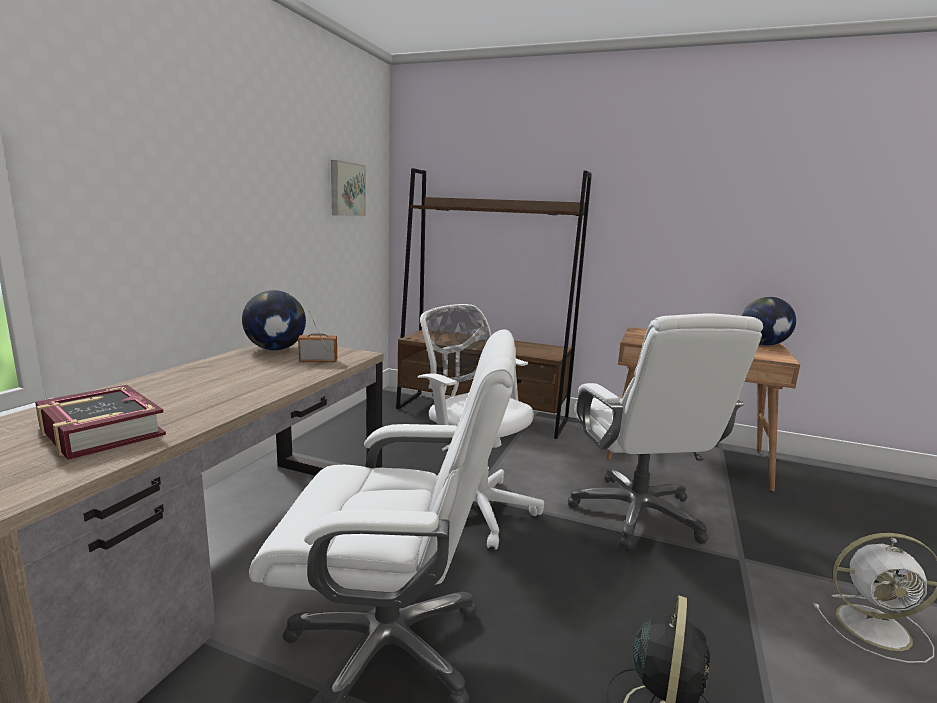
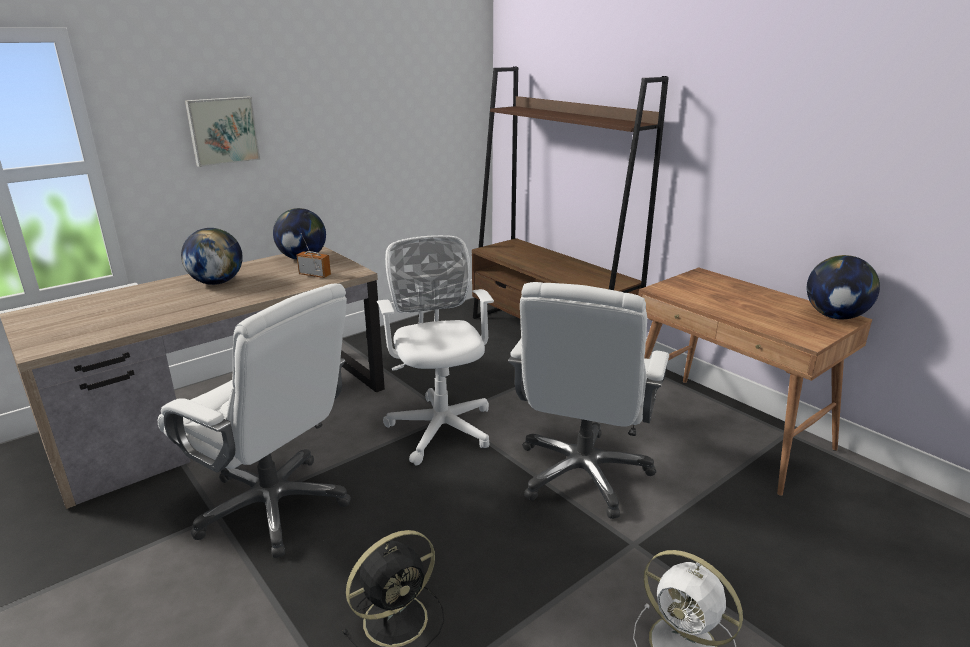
camera: 30 degrees right, 10 degrees up
(100, 431) = (116, 316): book -> none
(202, 379) = (217, 282): none -> globe
(346, 189) = (424, 94): picture -> picture (222, 130)

